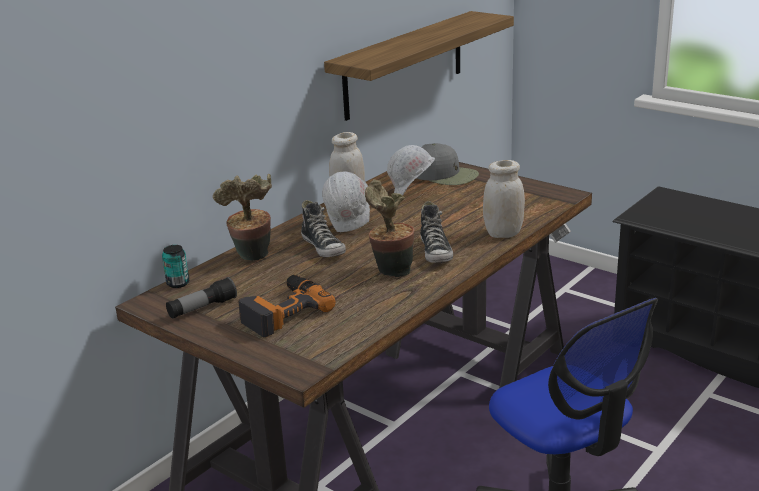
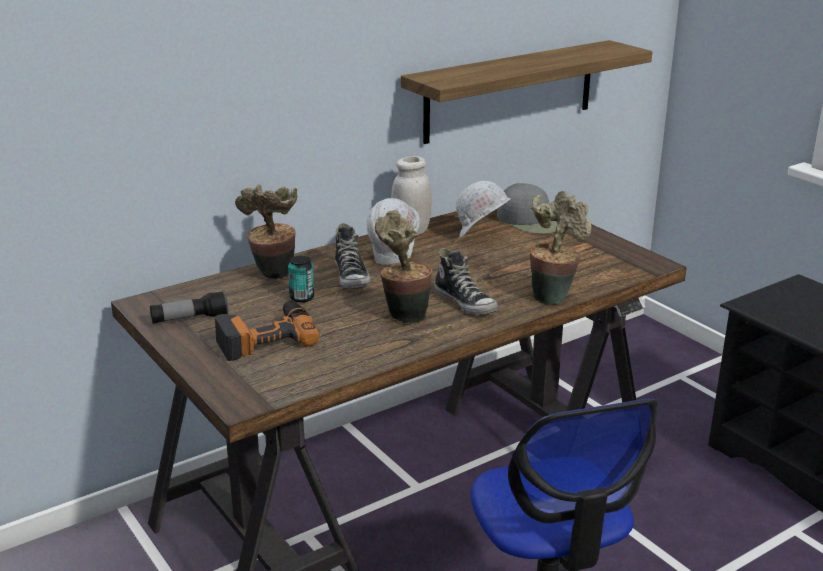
camera: 15 degrees right, 0 degrees up
(178, 283) = (184, 289): can -> can (302, 298)
(436, 252) = (466, 303): shoe -> shoe turned 45 degrees counterclockwise
(503, 233) = (553, 296): white jar -> potted plant

